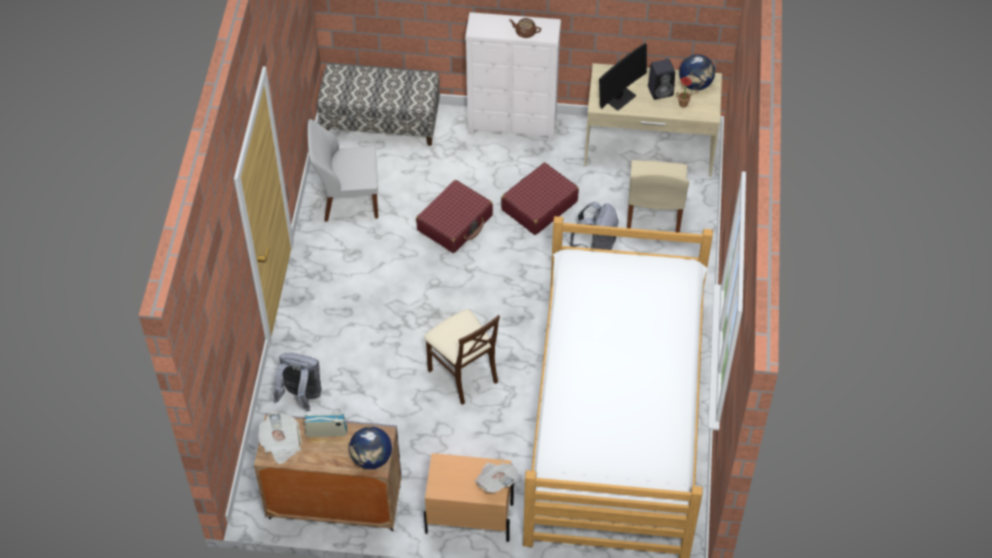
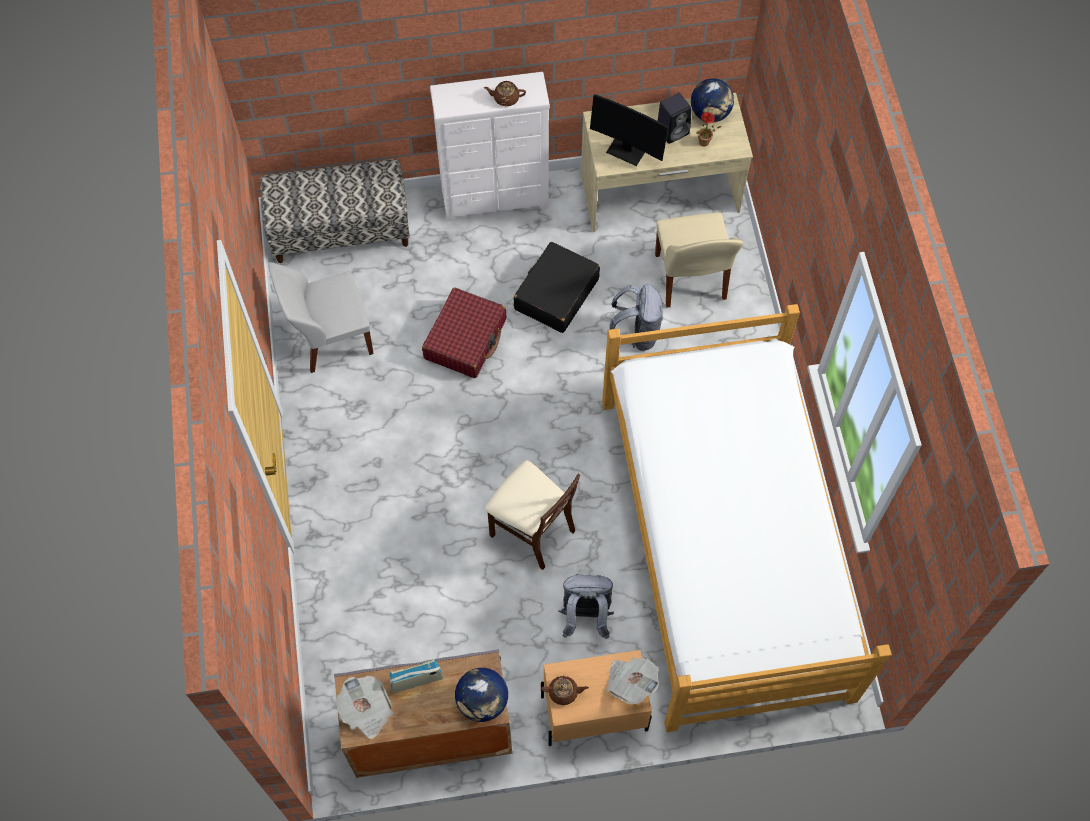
camera: 15 degrees left, 10 degrees up
(301, 396) = (350, 607): grey backpack -> grey backpack (585, 616)
(441, 476) = (564, 692): none -> brown teapot
(539, 205) = (556, 294): red suitcase -> black suitcase
(619, 97) = (627, 150): monitor -> monitor turned 90 degrees clockwise

